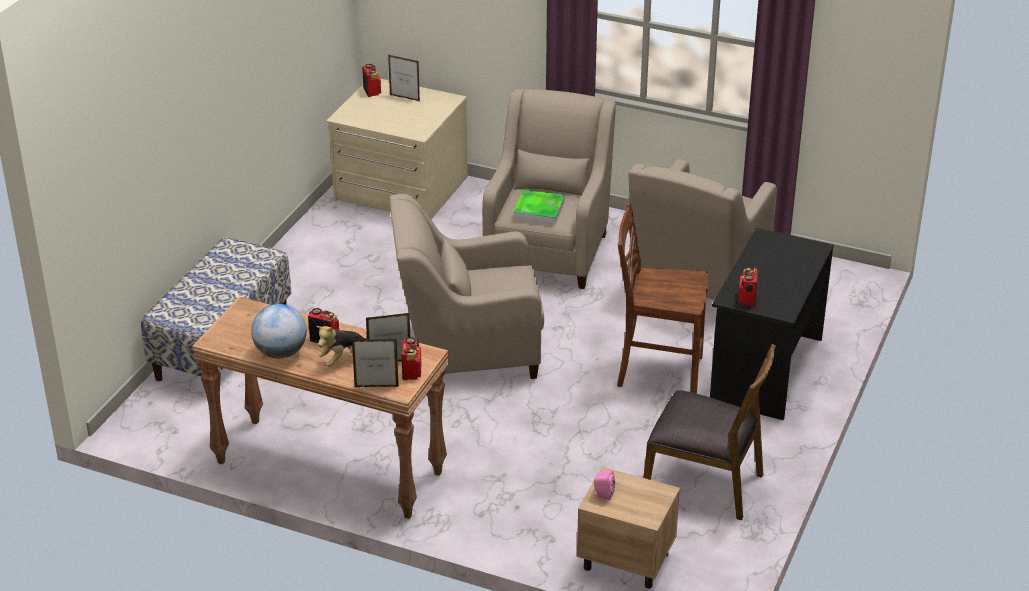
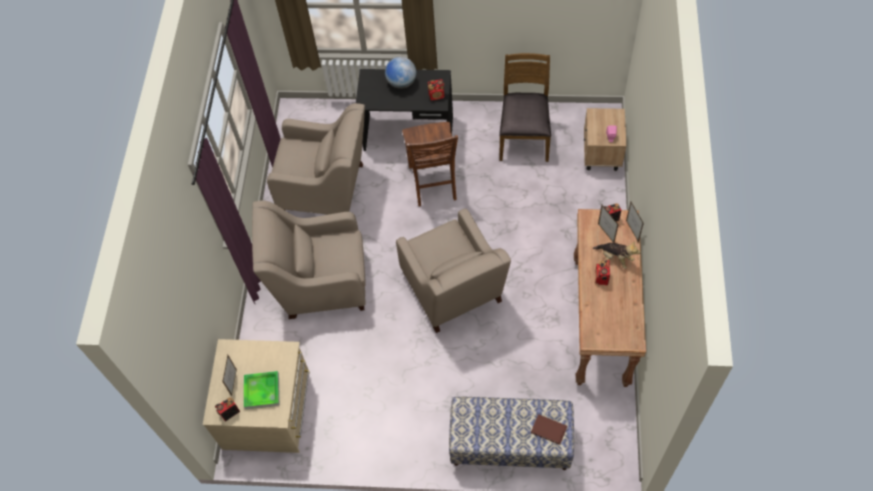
camera: 105 degrees left, 25 degrees up
(187, 309) = (548, 429): none -> brown book
(281, 353) = (627, 296): globe -> globe (402, 82)
(539, 210) = (341, 255): tray -> tray (262, 391)

